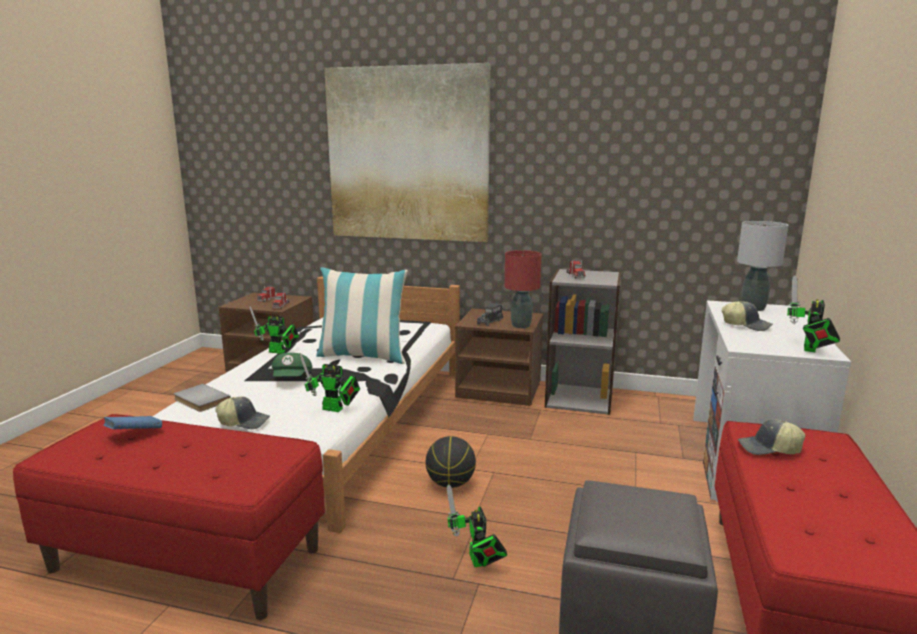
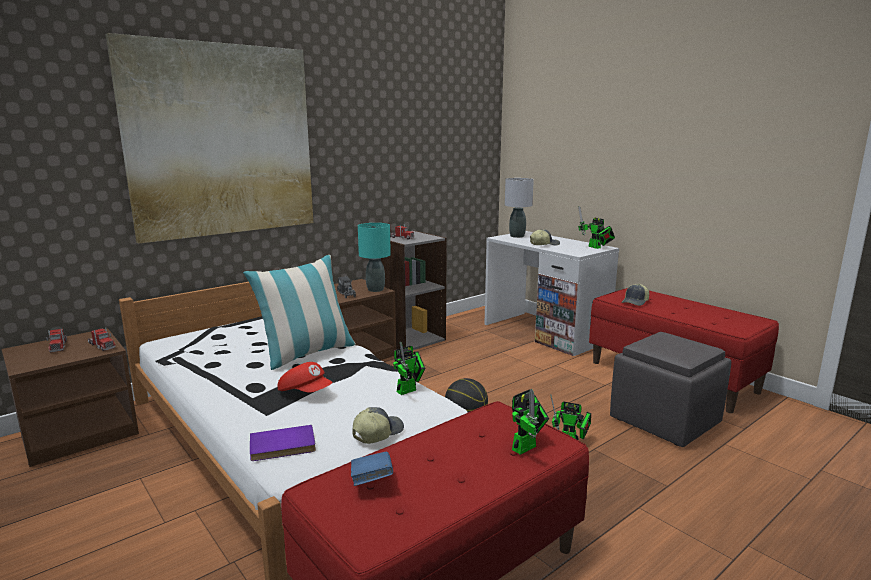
camera: 55 degrees left, 0 degrees up
(200, 400) = (282, 446): grey book -> purple book
(279, 352) = (216, 384): toy robot -> toy robot (526, 446)
(292, 379) = (306, 392): green cap -> red cap
(520, 325) = (375, 289): red table lamp -> turquoise table lamp

